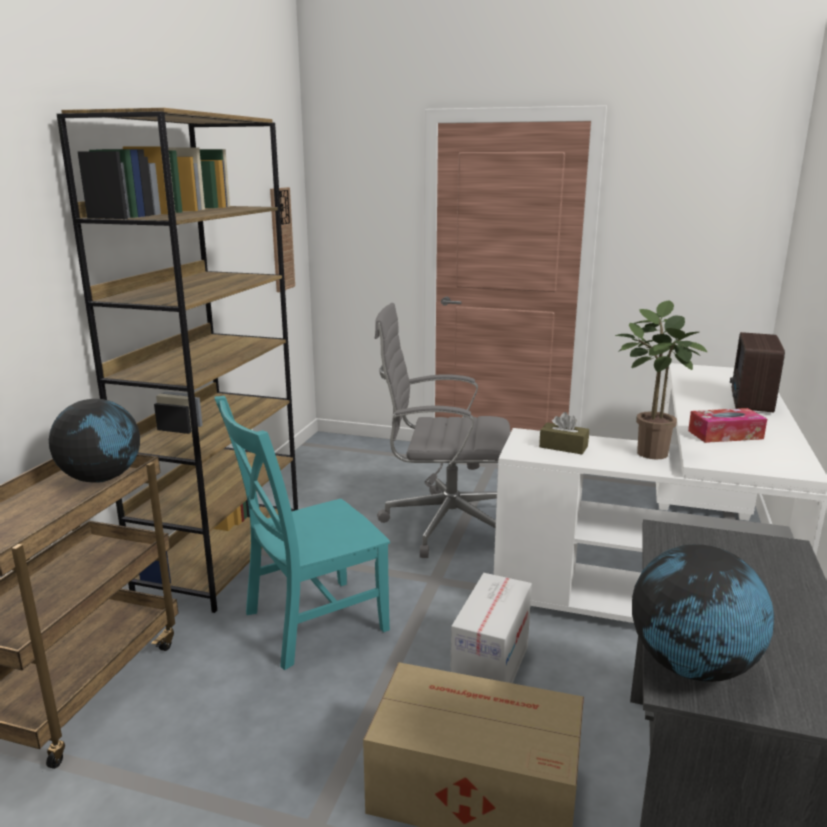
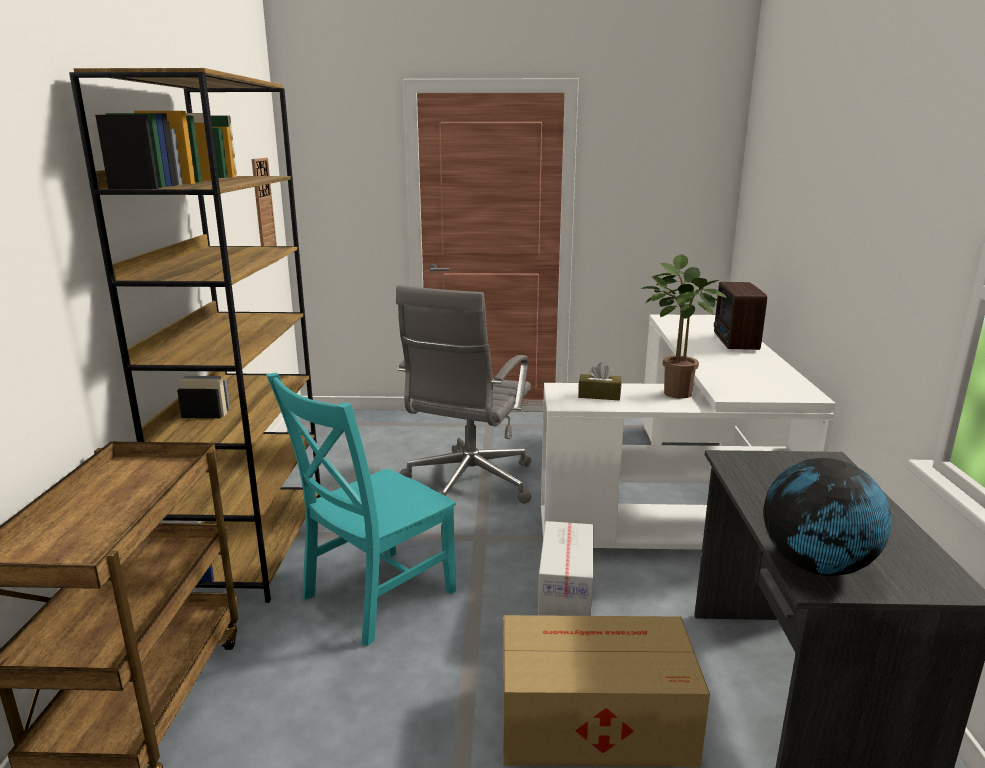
camera: 15 degrees left, 0 degrees up
(101, 478) = (155, 473): globe -> none
(445, 524) = (468, 484): grey office chair -> grey office chair turned 60 degrees counterclockwise
(725, 435) = (732, 371): tissue box -> none

